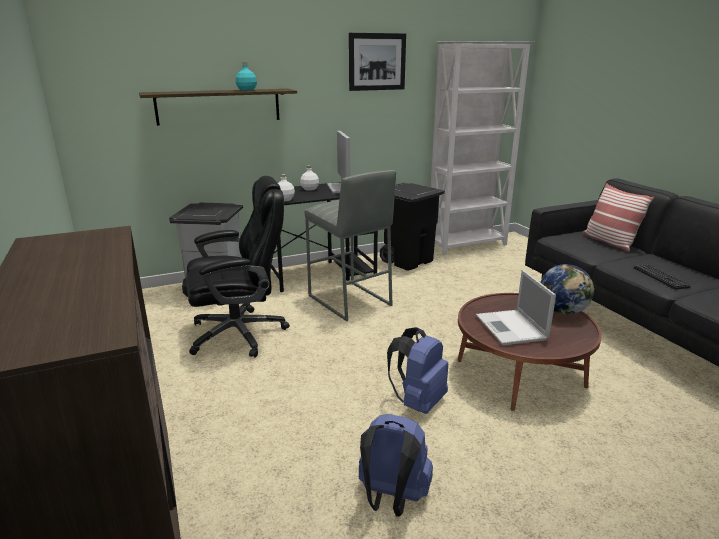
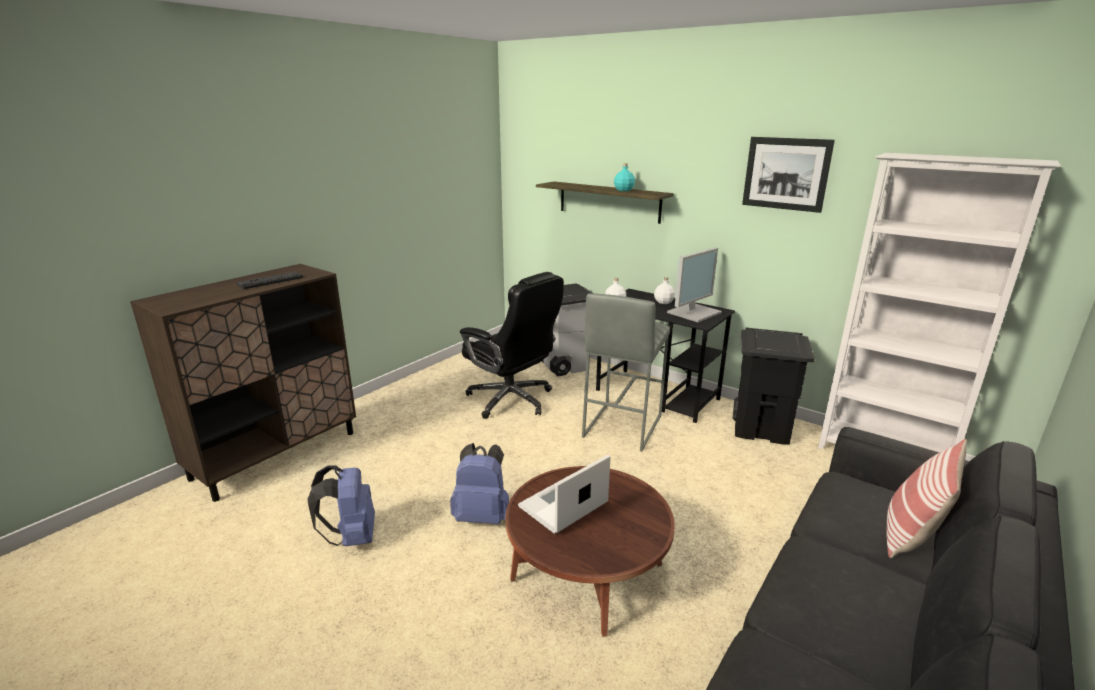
camera: 60 degrees right, 0 degrees up
(562, 311) = (643, 536): globe -> none
(660, 277) = (813, 600): keyboard -> keyboard (271, 281)

